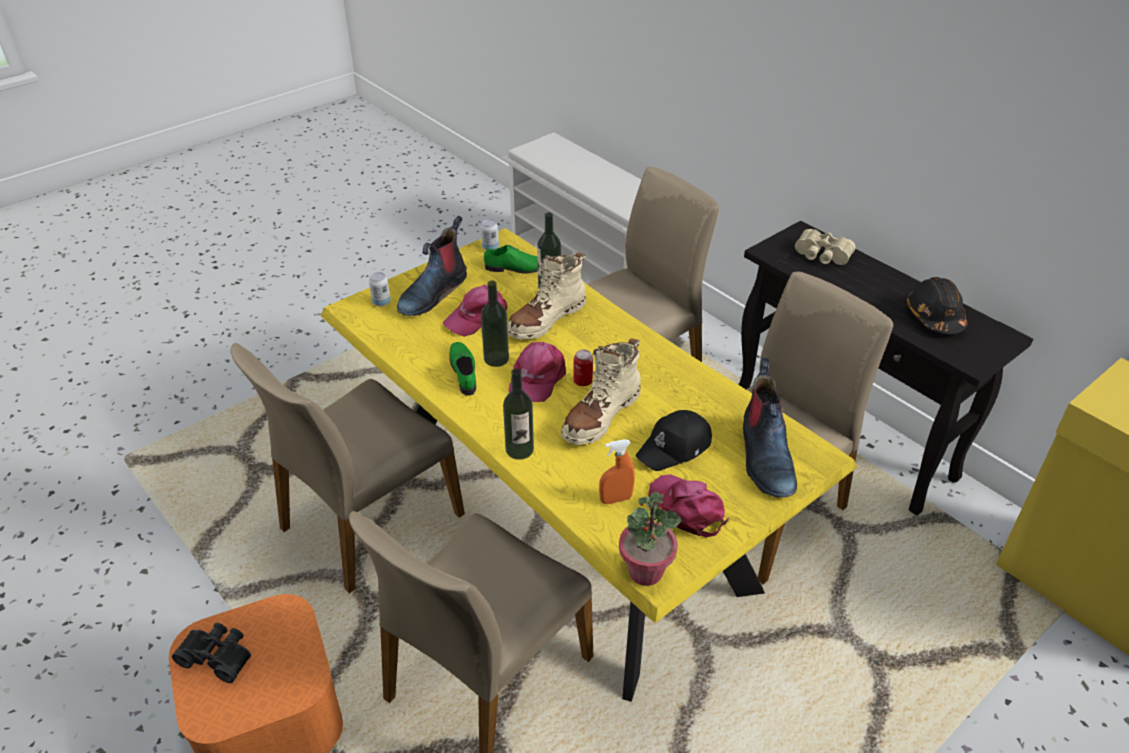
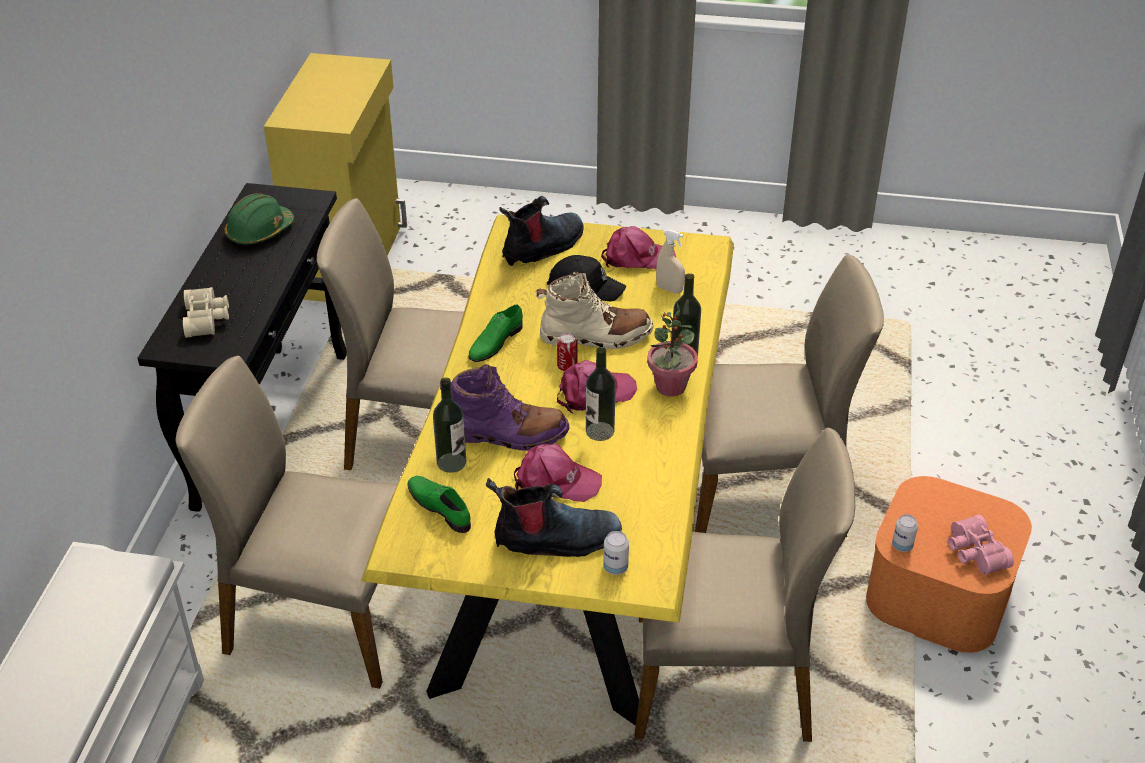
camera: 130 degrees left, 0 degrees up
(218, 655) = (973, 553): black binoculars -> pink binoculars
(464, 371) = (638, 440): green shoe -> green shoe (495, 342)
(490, 247) = (424, 552): can -> can (902, 546)
(546, 319) = (507, 434): beige boot -> purple boot
(616, 499) = (669, 289): orange spray bottle -> beige spray bottle
(645, 571) = (710, 251): potted plant -> potted plant (670, 387)
(687, 508) = (637, 258): pink cap -> pink cap turned 105 degrees counterclockwise
(934, 317) = (260, 231): black hard hat -> green hard hat

